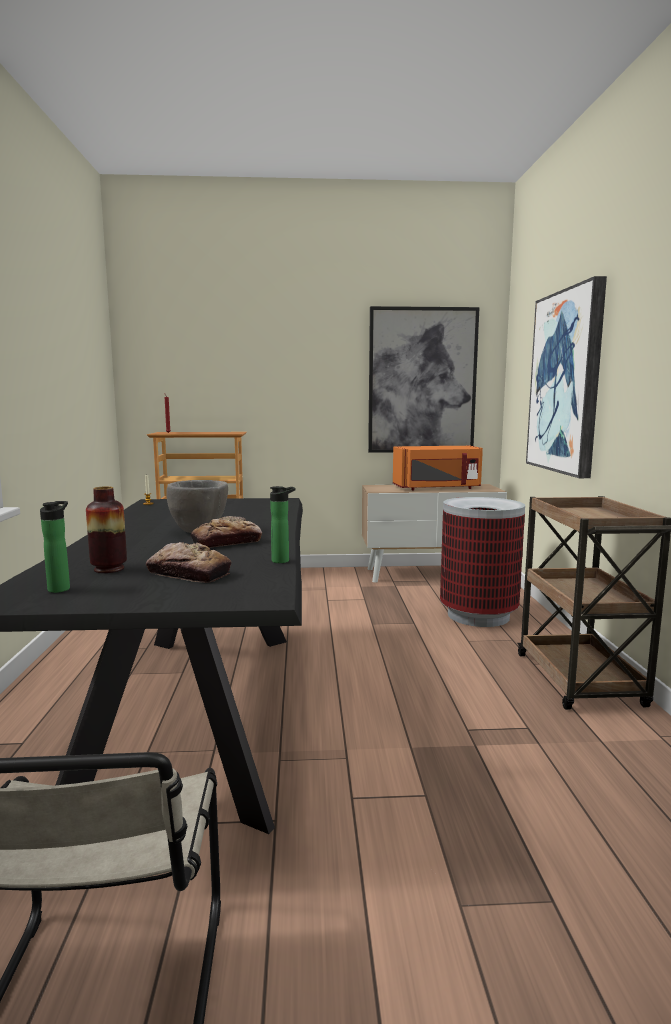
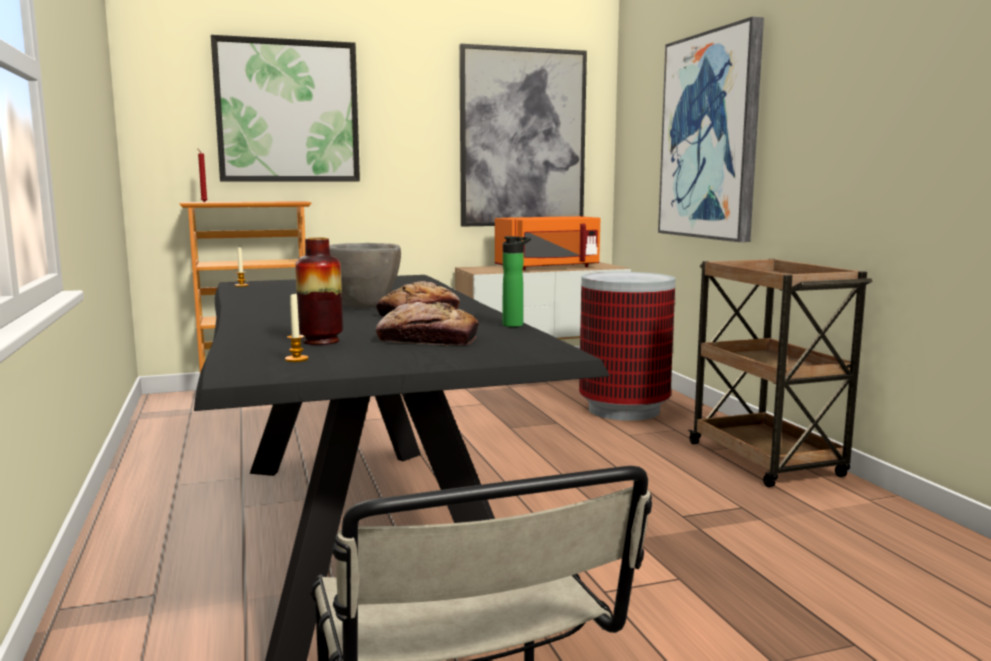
camera: 15 degrees left, 0 degrees up
(61, 588) = (296, 359): bottle -> candle
(234, 364) = (288, 111): none -> picture

